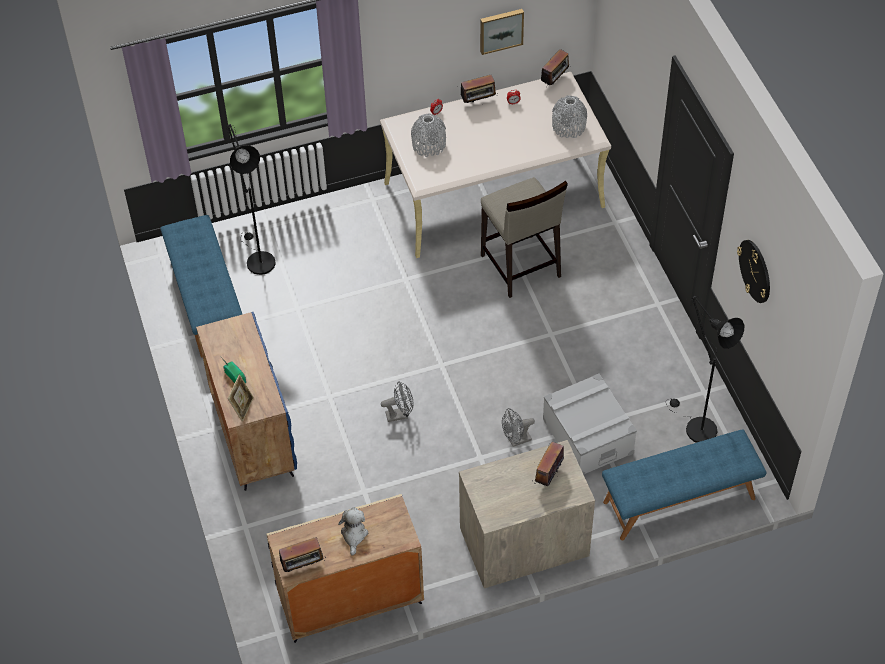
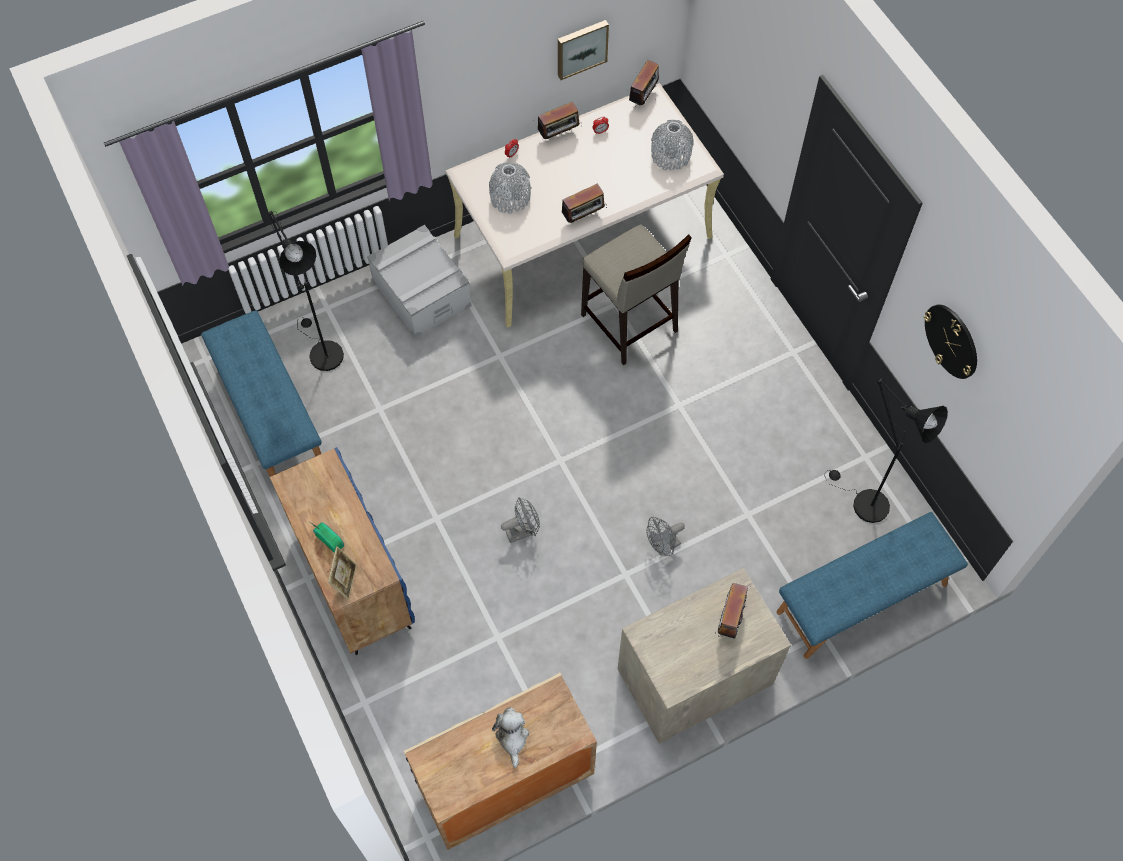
camera: 10 degrees left, 10 degrees up
(303, 566) = (457, 790): radio -> radio (583, 217)
(587, 436) = (743, 530): grey storage box -> grey storage box (421, 293)

